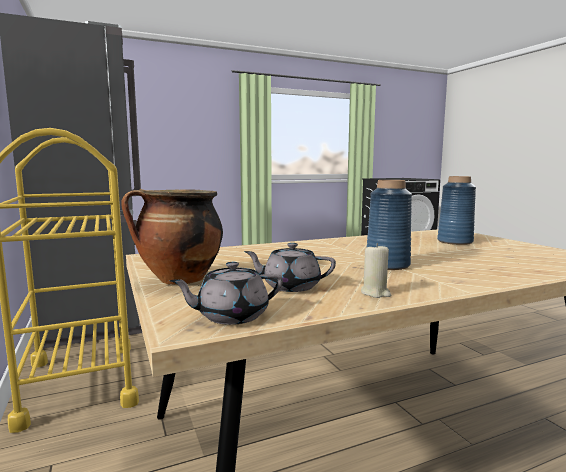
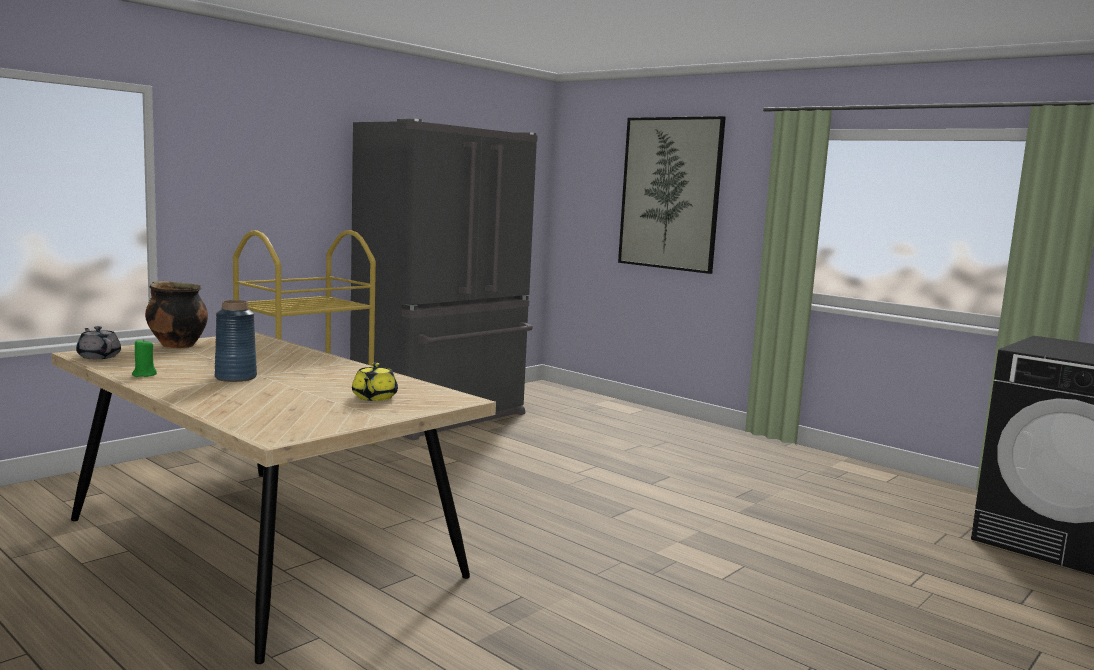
camera: 65 degrees right, 0 degrees up
(164, 121) = (670, 193): none -> picture
(290, 286) = (161, 361): grey teapot -> none
(375, 293) = (144, 375): beige candle -> green candle
(455, 241) = (374, 397): blue vase -> yellow teapot

